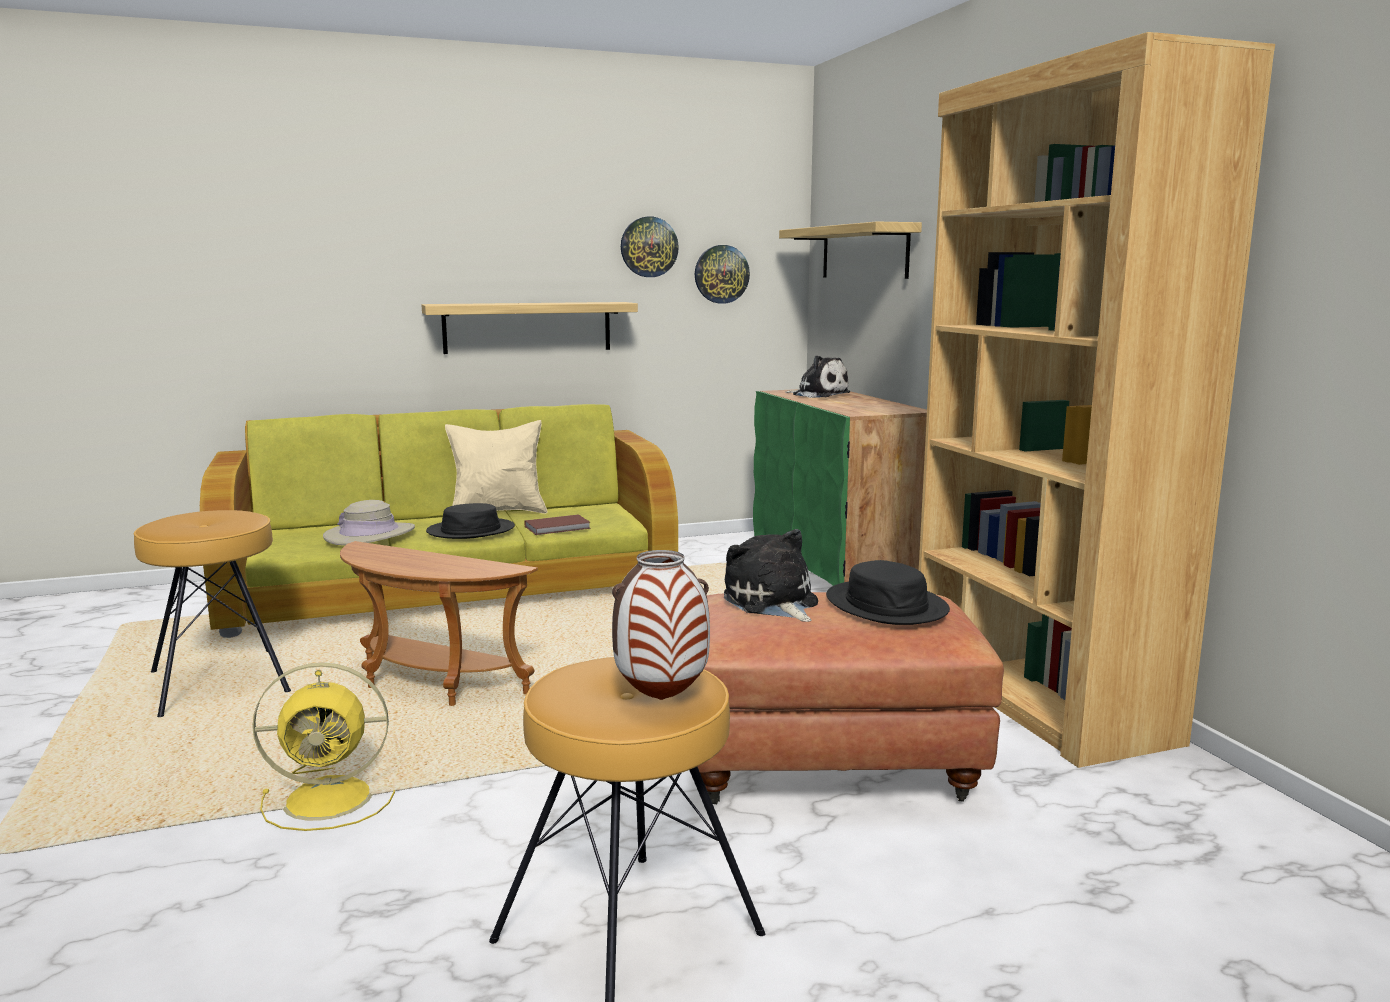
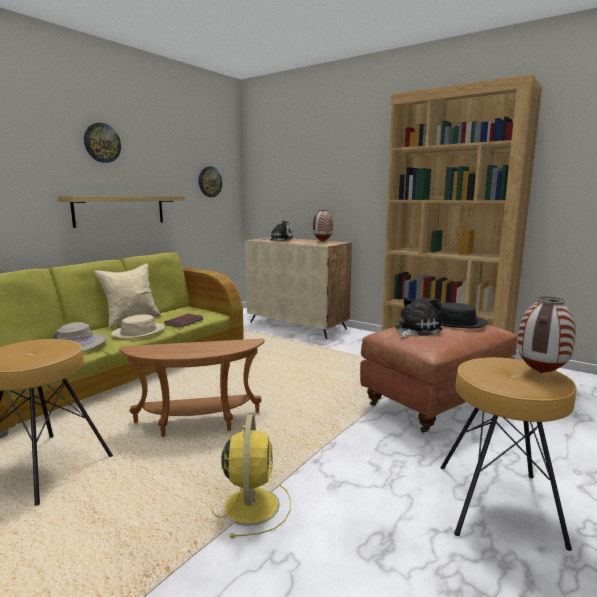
camera: 35 degrees left, 0 degrees up
(333, 798) = (251, 504): yellow fan -> yellow fan turned 45 degrees counterclockwise
(471, 530) = (138, 331): black hat -> beige hat
(649, 247) = (177, 165): wall clock -> wall clock (102, 143)
(772, 603) = (415, 330): plush toy -> plush toy turned 105 degrees clockwise
(835, 576) = (298, 325): green cabinet -> beige cabinet
(864, 252) = (288, 171): shelf -> none
(883, 405) = (322, 241): none -> vase

